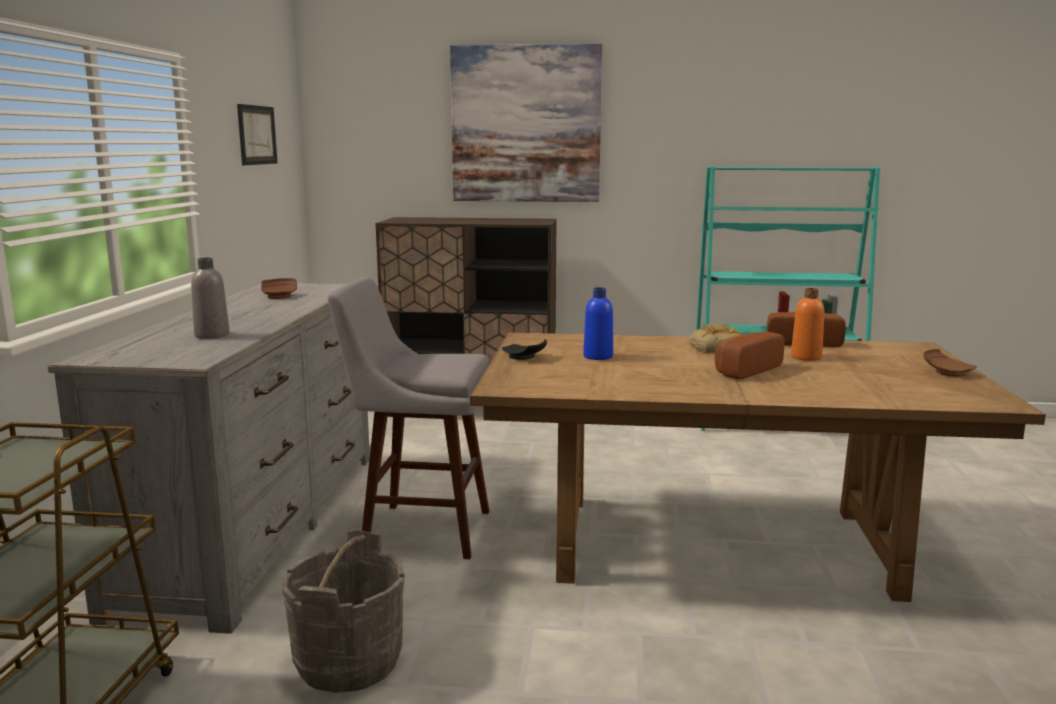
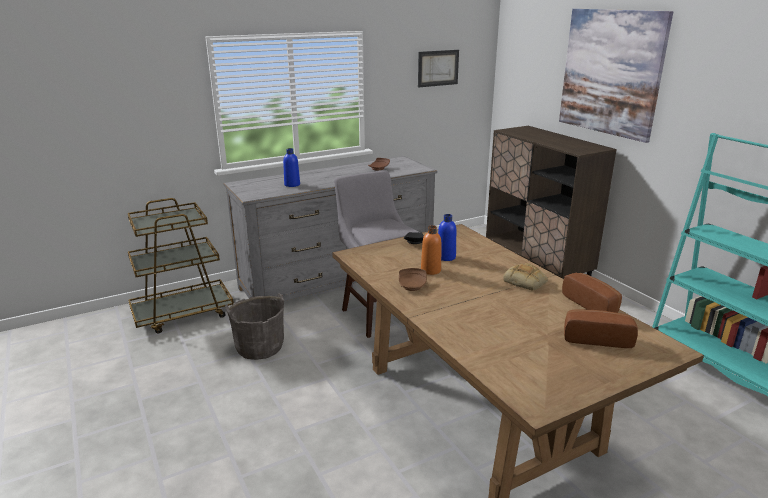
camera: 55 degrees right, 10 degrees up
(212, 335) = (292, 184): grey bottle -> blue bottle
(744, 370) = (482, 301): bread -> bread (596, 338)
(806, 357) = (551, 313): orange bottle -> orange bottle (430, 270)
(947, 372) = (599, 373): brown plate -> brown plate (412, 285)

